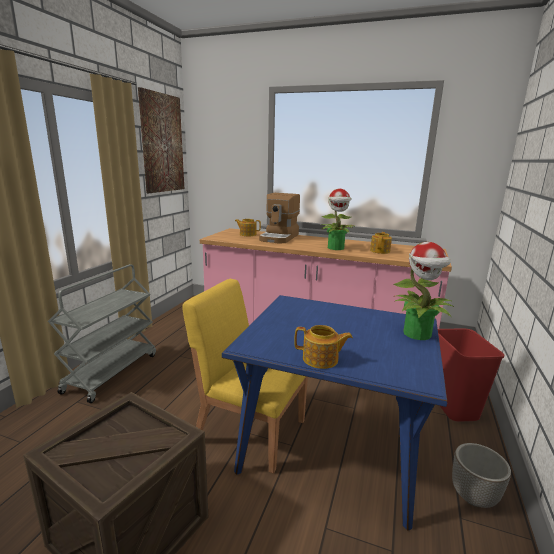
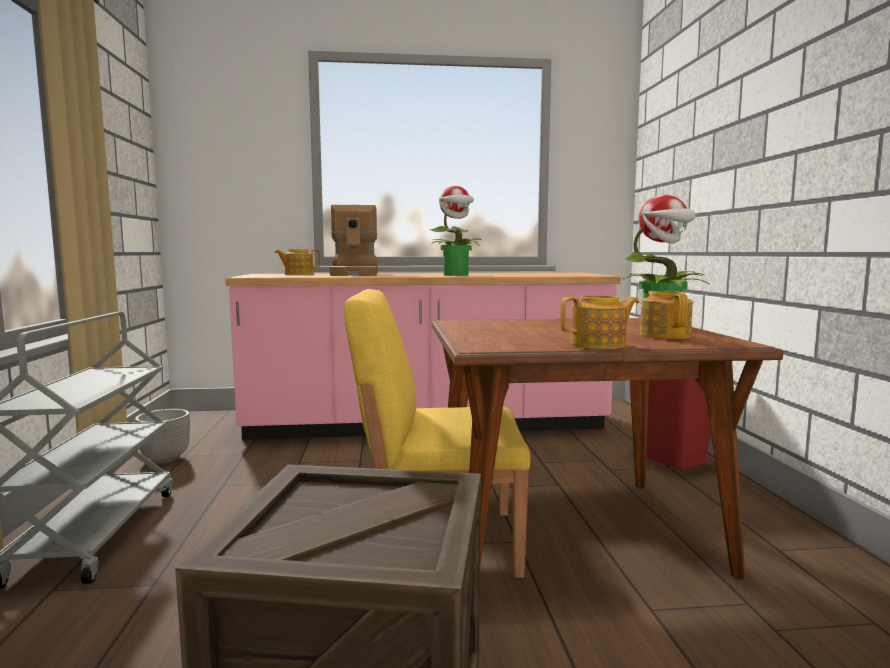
camera: 25 degrees left, 10 degrees down
(162, 143) = (123, 123): picture -> none
(330, 447) = (569, 529): blue dining table -> brown dining table
(380, 251) = (517, 274): teapot -> teapot (665, 335)
(473, 496) = (770, 528): planter -> planter (165, 459)

